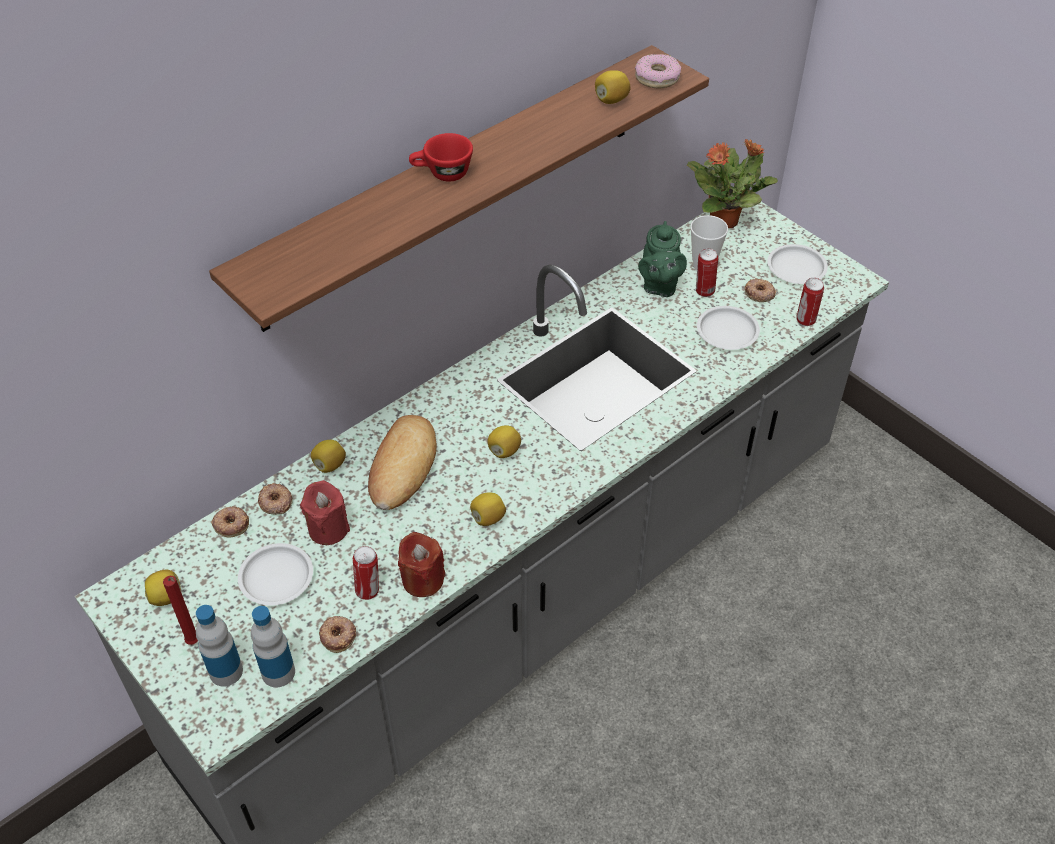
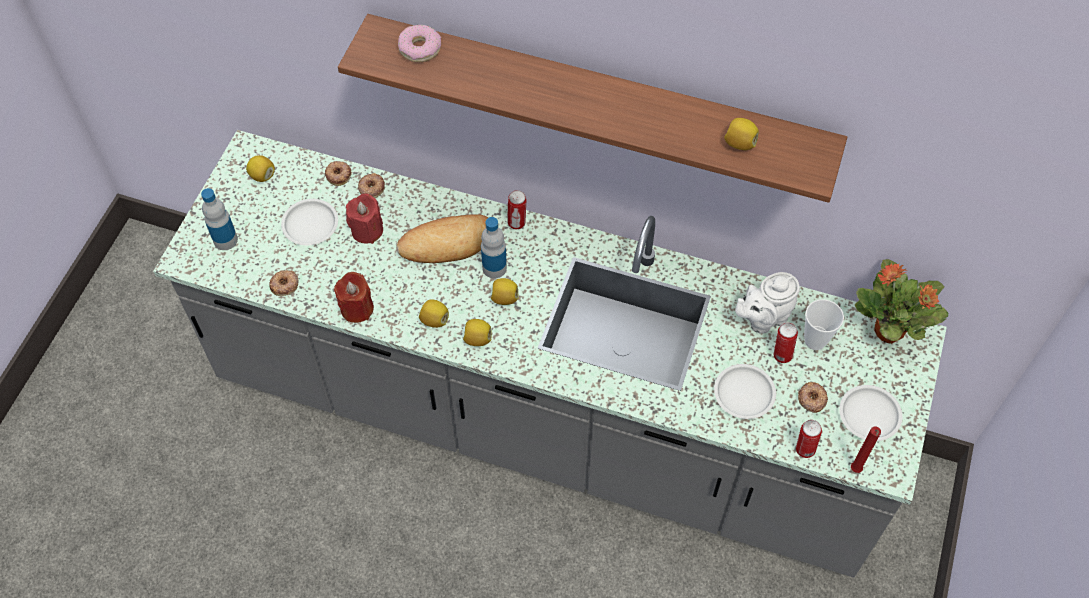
camera: 60 degrees right, 10 degrees up
(194, 643) = (237, 211): red candle -> red candle (855, 471)
(278, 672) = (239, 268): bottle -> bottle (494, 268)
(329, 465) = (422, 200): lemon -> lemon (477, 339)
(368, 590) = (330, 282): can -> can (517, 223)
(442, 174) = (559, 83): red cup -> none
(657, 78) = (798, 160): donut -> donut (420, 48)
(659, 285) = (763, 318): green teapot -> white teapot

